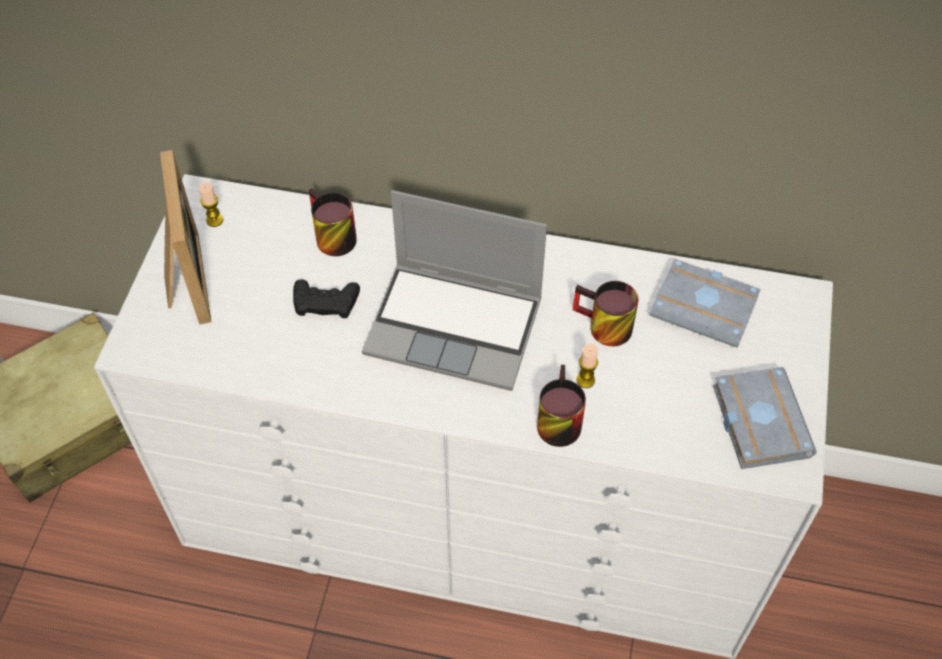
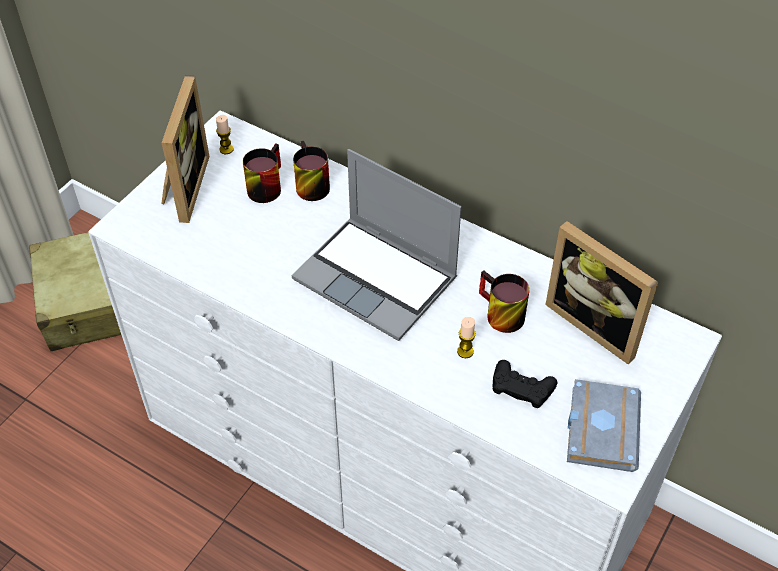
camera: 20 degrees right, 5 degrees down
(325, 302) = (283, 232): black game controller -> black game controller (522, 387)
(555, 419) = (425, 374): mug -> mug (264, 185)
(706, 307) = (597, 323): grey book -> picture frame

